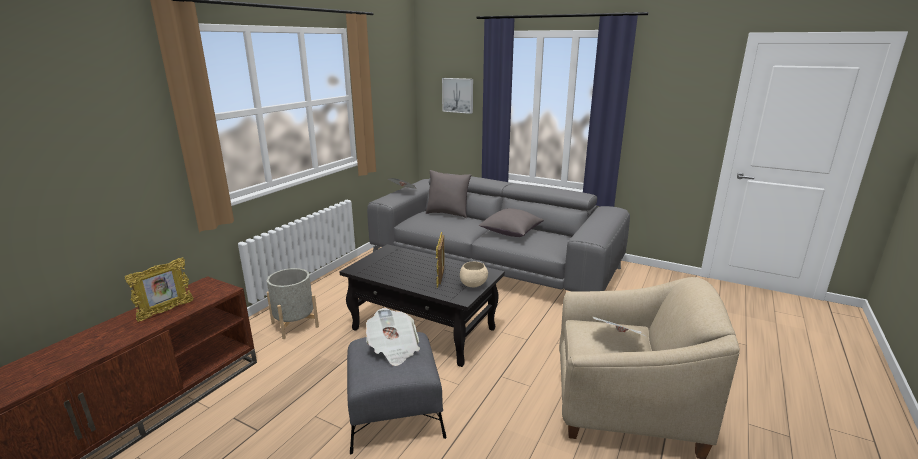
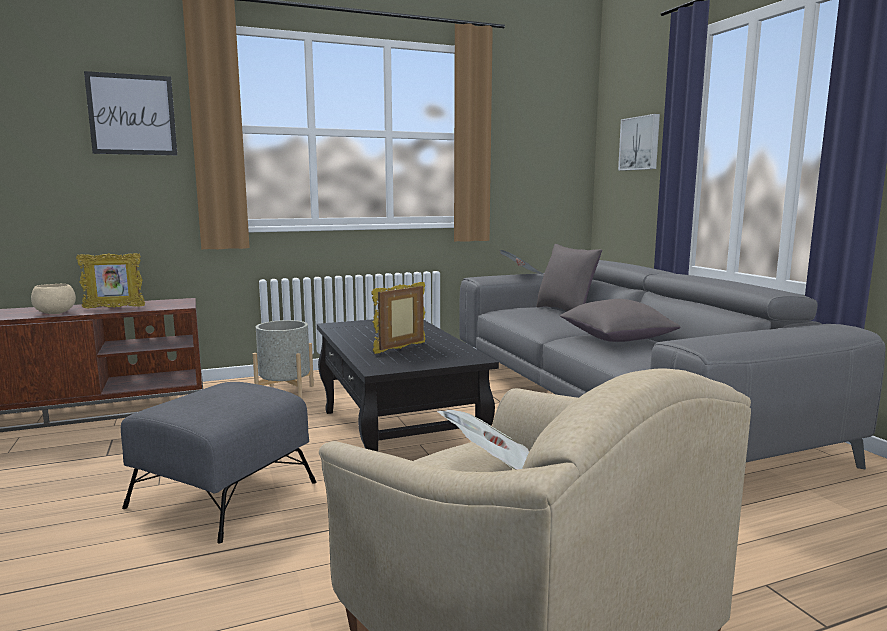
camera: 40 degrees right, 10 degrees down
(109, 121) = (132, 114): none -> picture
(393, 348) = (230, 394): newspaper -> none
(474, 285) = (423, 362): beige bowl -> beige bowl (55, 313)

